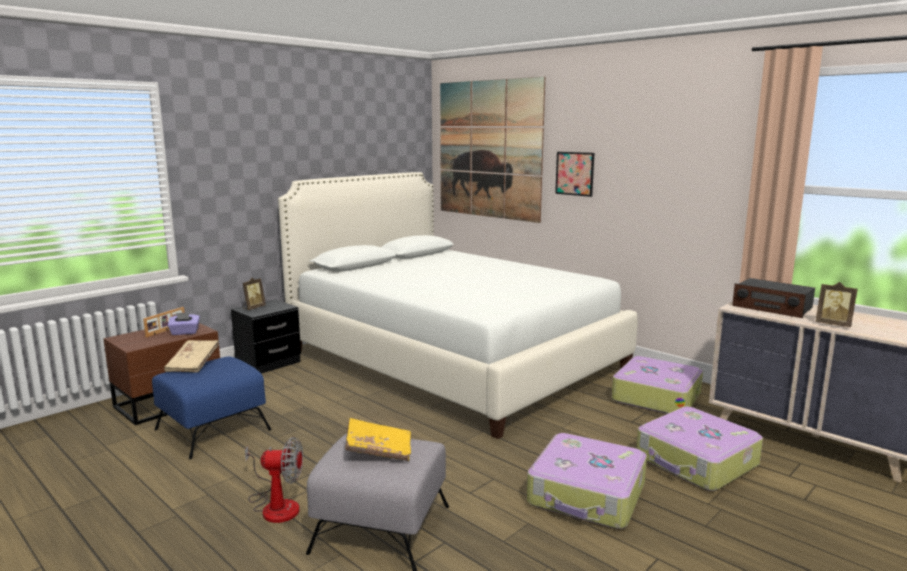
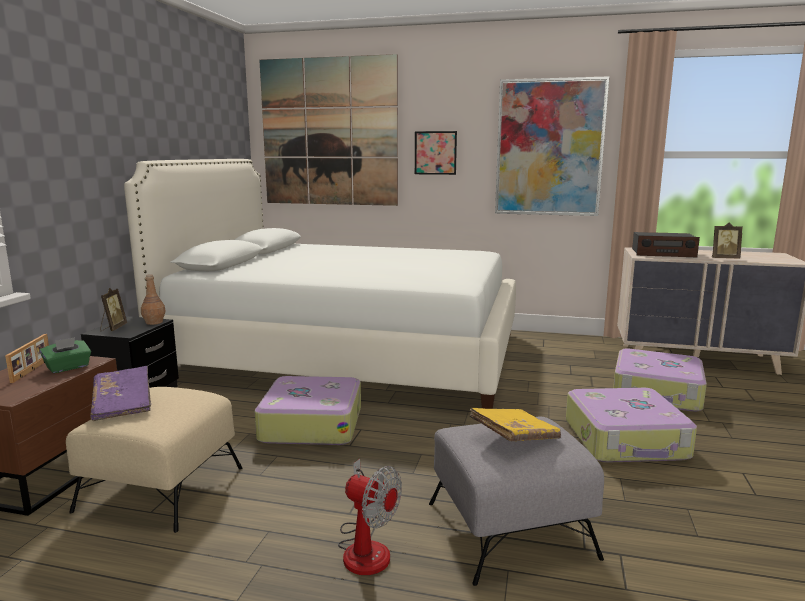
camera: 30 degrees left, 0 degrees up
(185, 332) = (68, 367): purple tissue box -> green tissue box
(193, 364) = (123, 404): beige book -> purple book
(213, 429) = (162, 488): blue ottoman -> beige ottoman
(275, 505) = (365, 547): fan -> fan turned 60 degrees clockwise
(283, 307) = (154, 322): none -> brown bottle
(656, 396) = (559, 351): suitcase -> suitcase (311, 424)
(682, 175) = (549, 148): none -> picture

